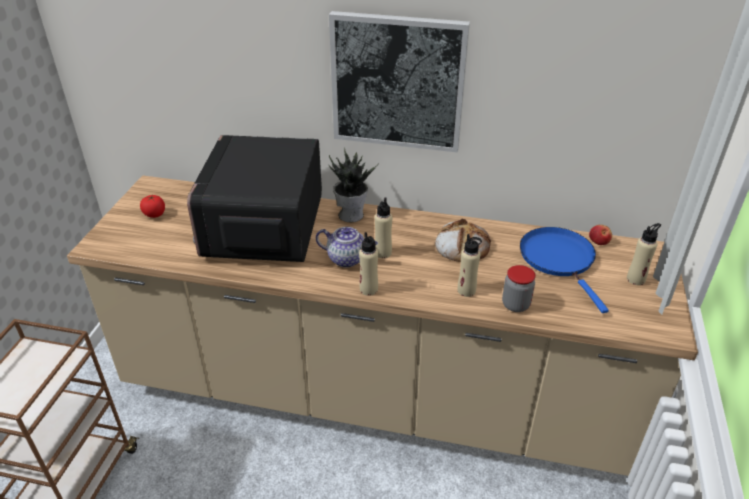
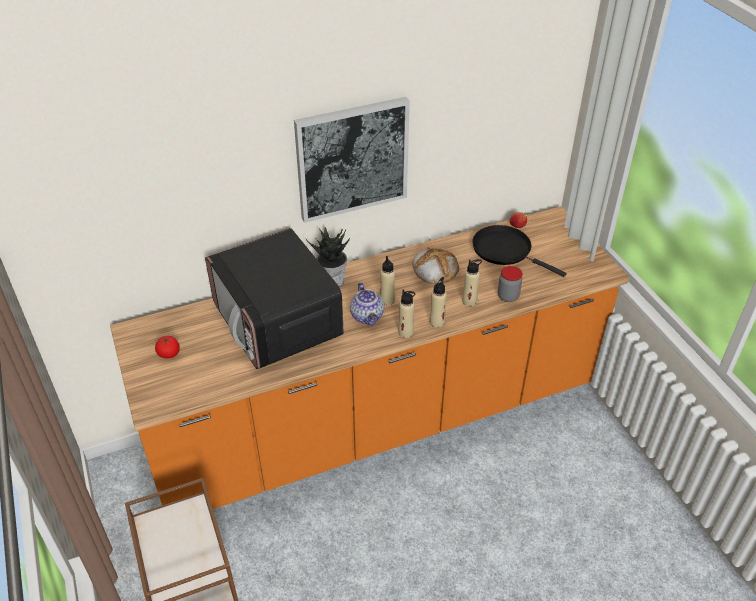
camera: 35 degrees left, 5 degrees up
(348, 259) = (367, 317): teapot -> teapot turned 90 degrees clockwise
(374, 396) = (378, 422): beige counter -> orange counter
(559, 259) = (505, 250): blue frying pan -> black frying pan
(636, 279) = (560, 243): beige bottle -> beige bottle (437, 322)

